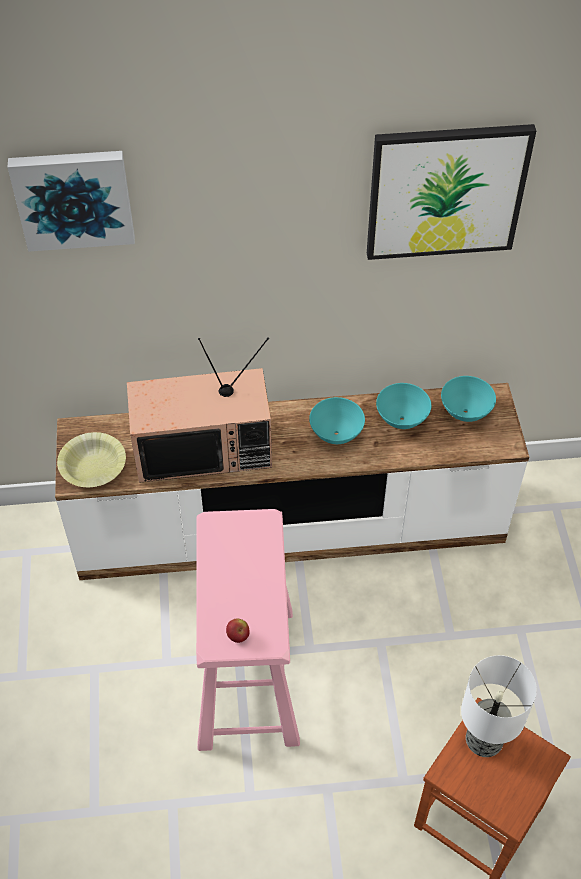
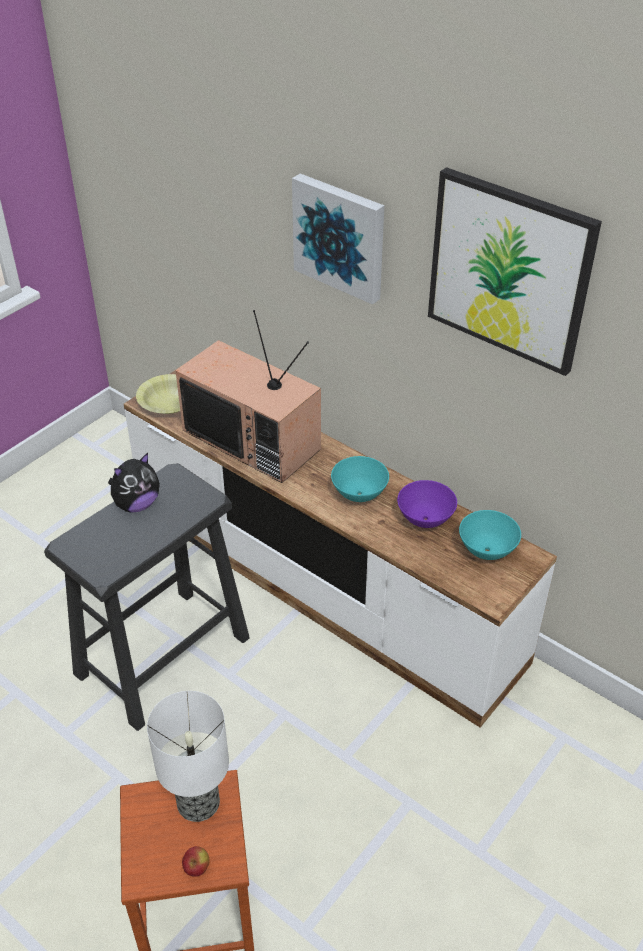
camera: 45 degrees right, 10 degrees down
(73, 198) = (213, 134): picture -> picture (340, 236)
(219, 569) = (136, 504): none -> plush toy
(238, 636) = (88, 552): apple -> apple (197, 868)
(247, 676) = (163, 655): pink stool -> black stool
(401, 419) = (425, 519): turquoise bowl -> purple bowl

